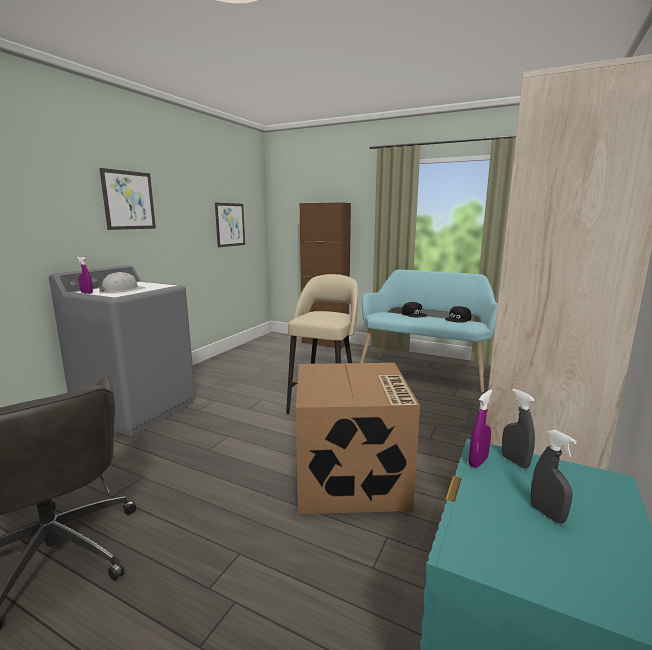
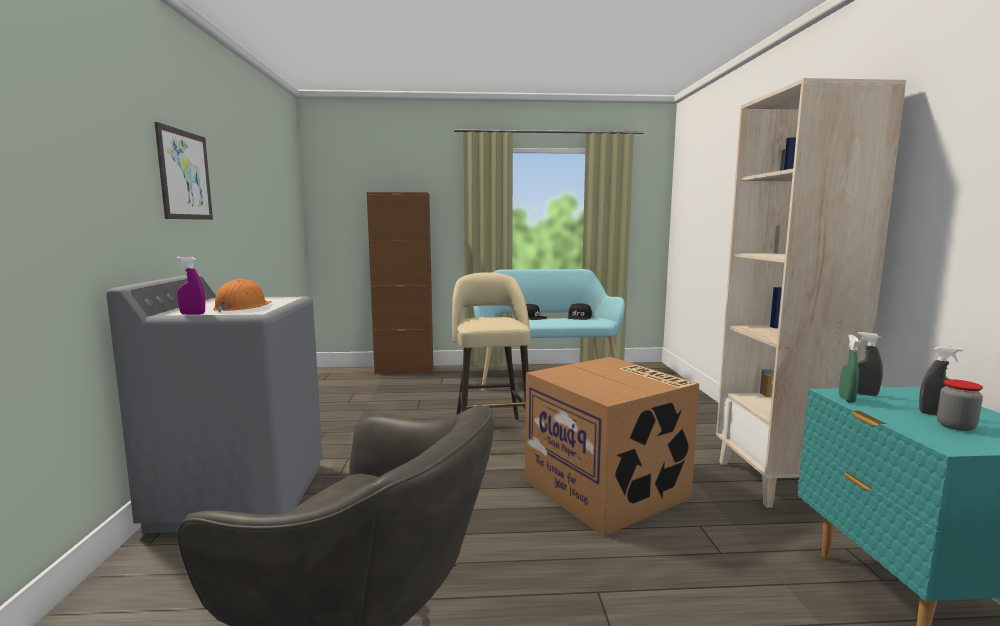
camera: 30 degrees left, 5 degrees down
(122, 290) = (242, 307): white hard hat -> orange hard hat
(230, 224) = (275, 218): picture -> none
(478, 462) = (846, 399): purple spray bottle -> green spray bottle
(534, 535) = (956, 426): none -> jar

